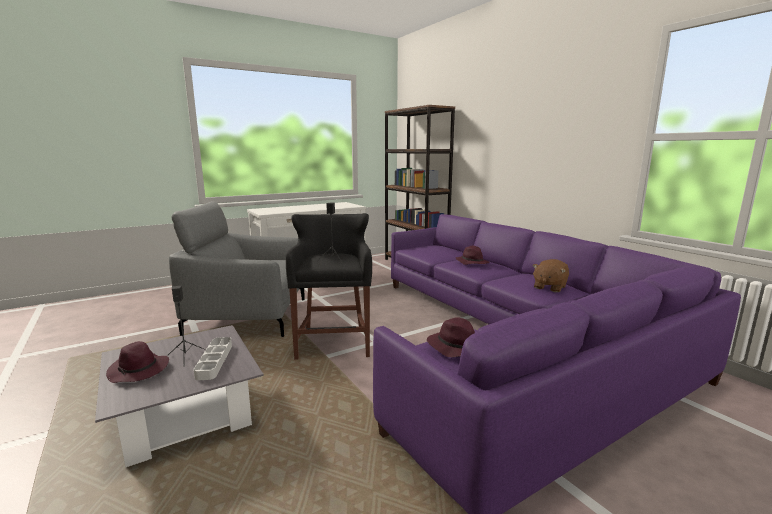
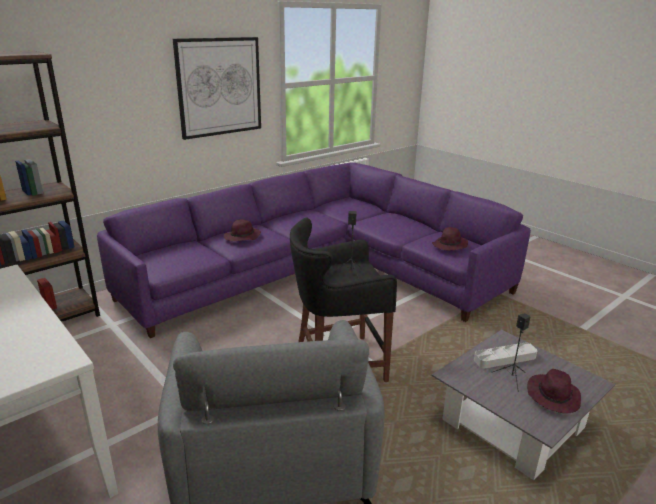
camera: 100 degrees left, 10 degrees up
(549, 287) = (315, 215): brown plush toy -> none
(566, 134) = (219, 87): none -> picture

